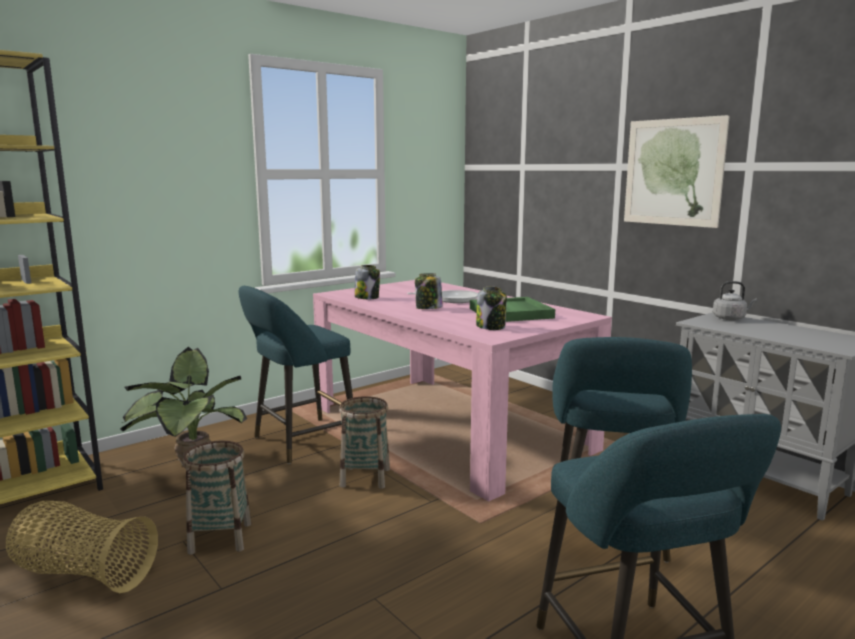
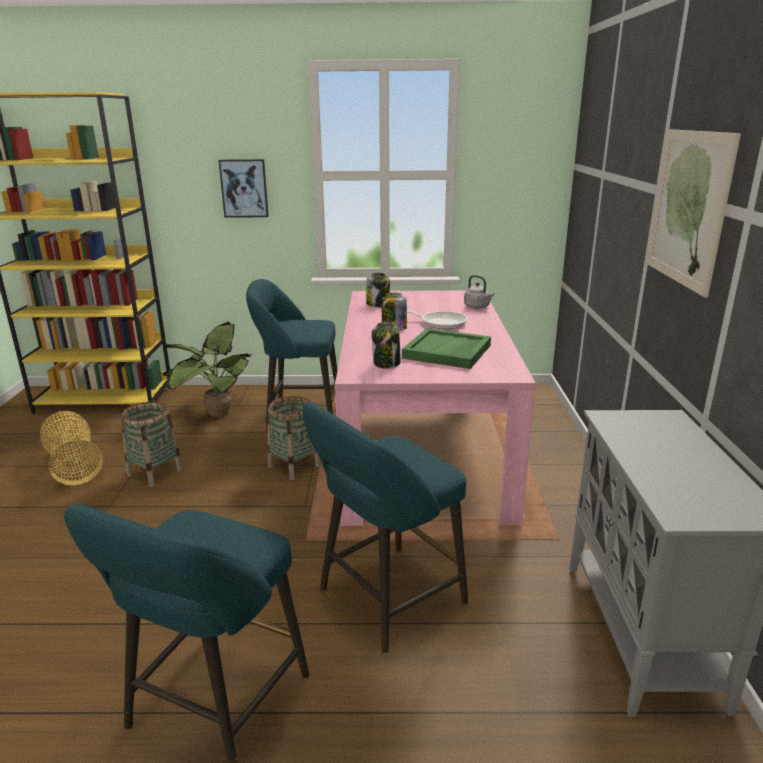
camera: 40 degrees right, 10 degrees up
(180, 189) = (244, 188): none -> picture
(730, 318) = (670, 425): grey kettle -> grey kettle (478, 307)

